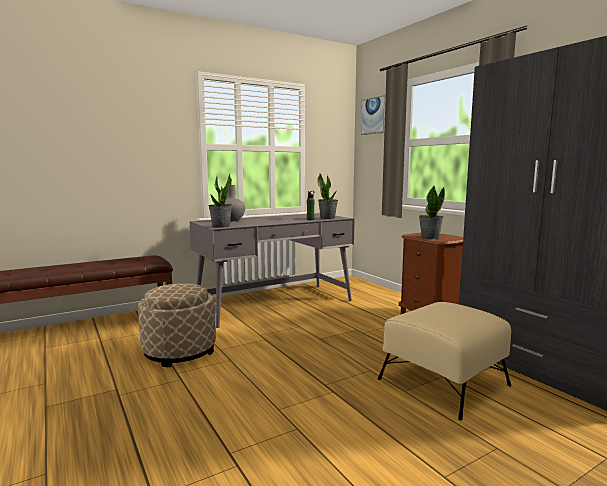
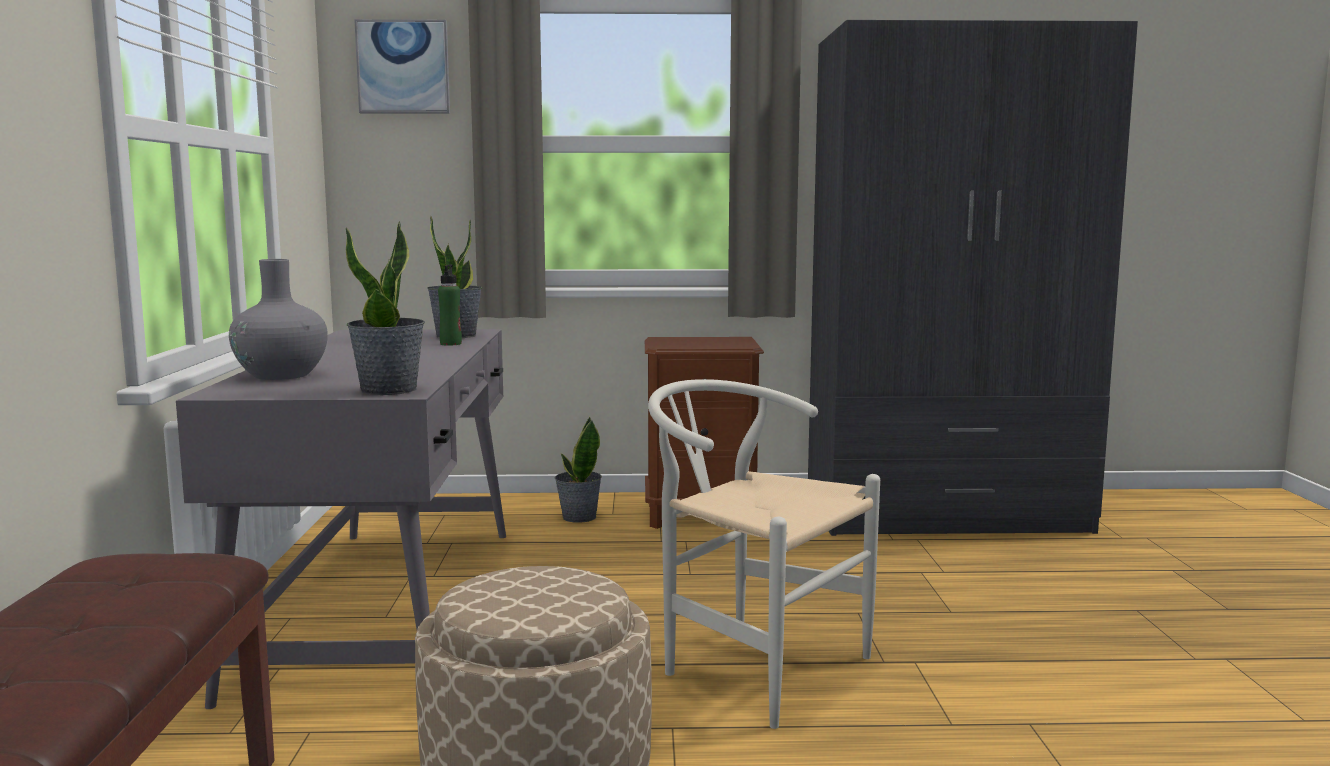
camera: 60 degrees left, 0 degrees up
(290, 361) = (751, 666): none -> white chair
(429, 237) = (710, 345): potted plant -> potted plant (578, 517)
(442, 382) = (941, 581): beige ottoman -> none

